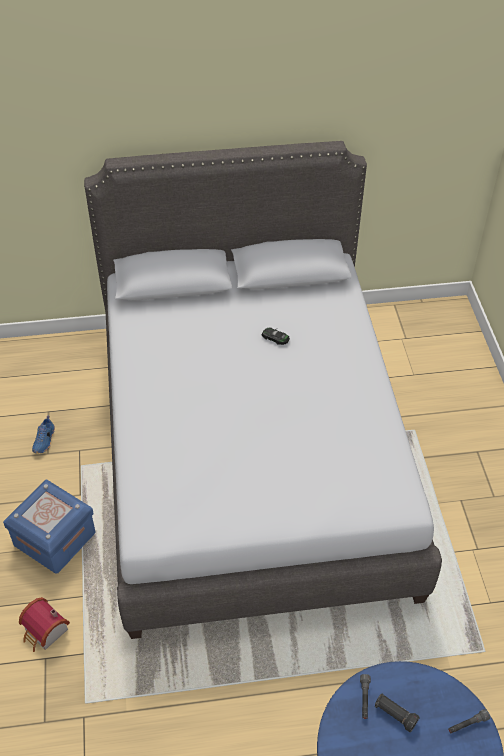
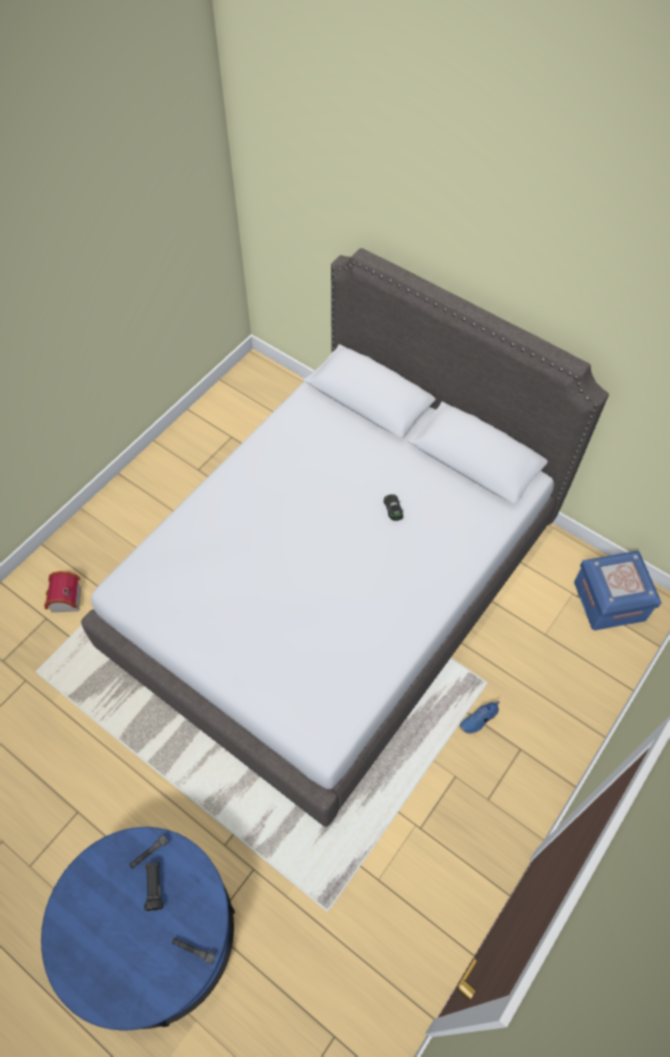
camera: 45 degrees right, 10 degrees up
(45, 440) = (206, 458): blue shoe -> blue shoe (479, 720)
(55, 538) = (137, 538): blue storage box -> blue storage box (609, 600)

